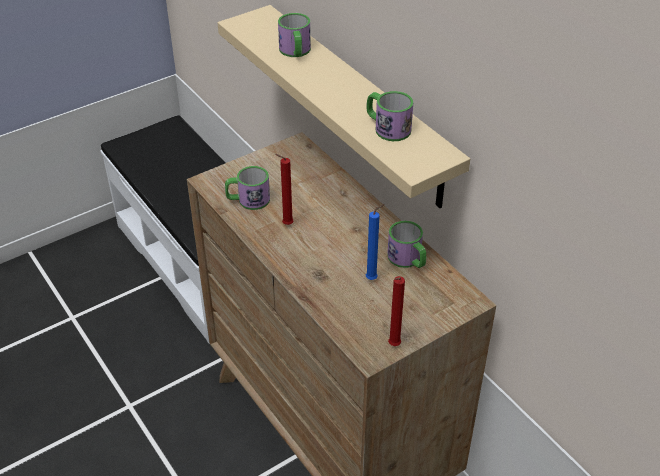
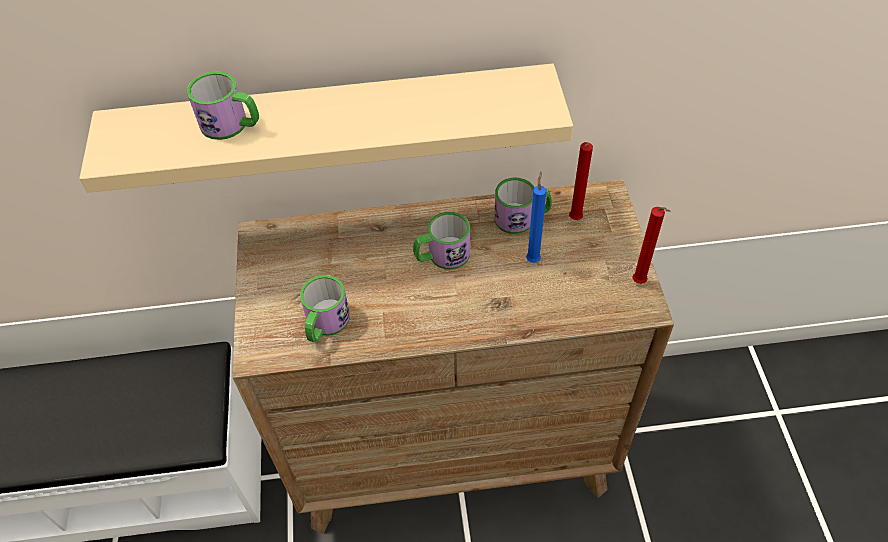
camera: 60 degrees left, 10 degrees up
(286, 224) = (395, 303): red candle -> red candle (574, 220)
(387, 127) = (455, 103): mug -> mug (442, 256)

